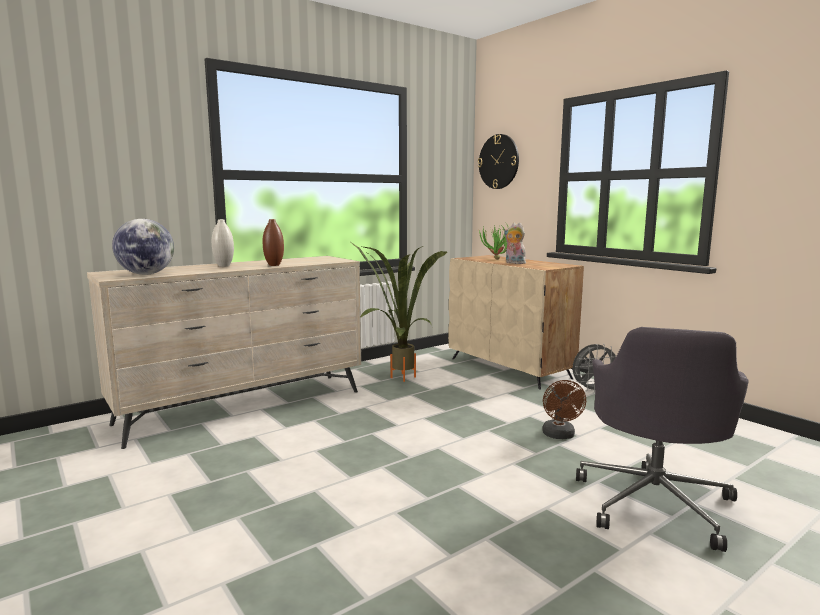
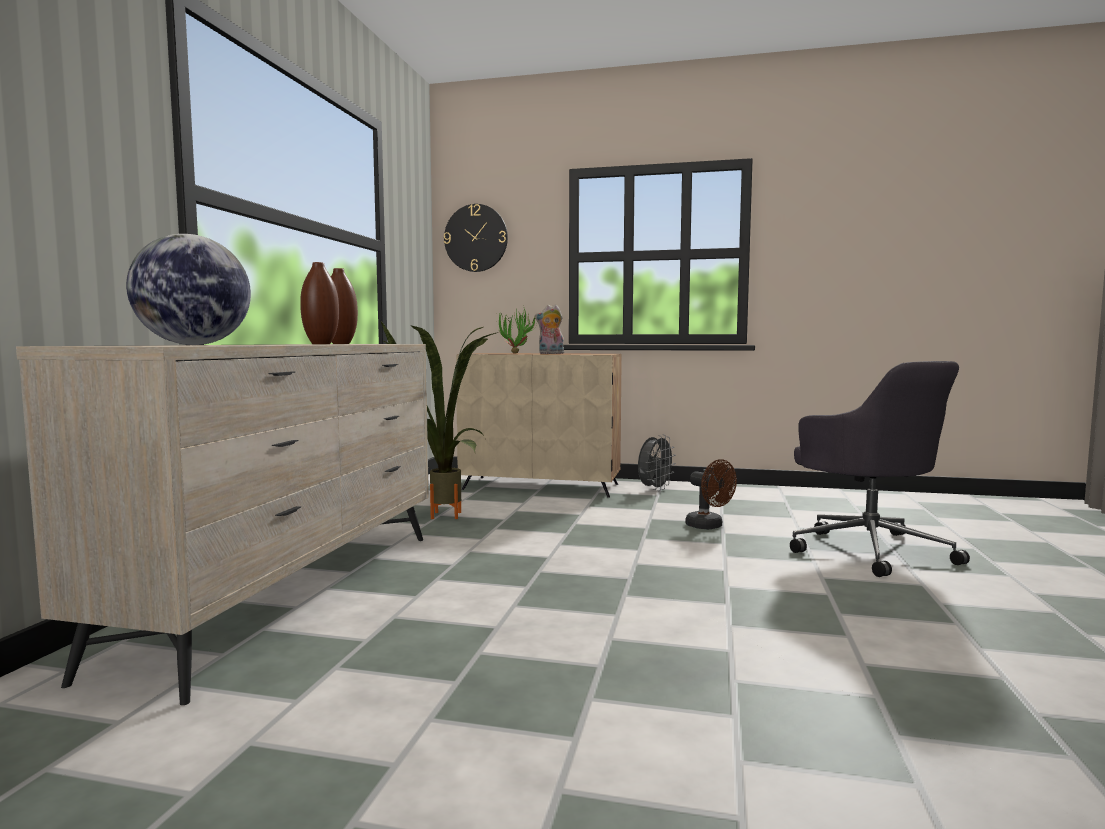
camera: 40 degrees left, 5 degrees down
(224, 266) = (263, 344): white vase -> none
(246, 268) = (321, 344): none -> brown vase

